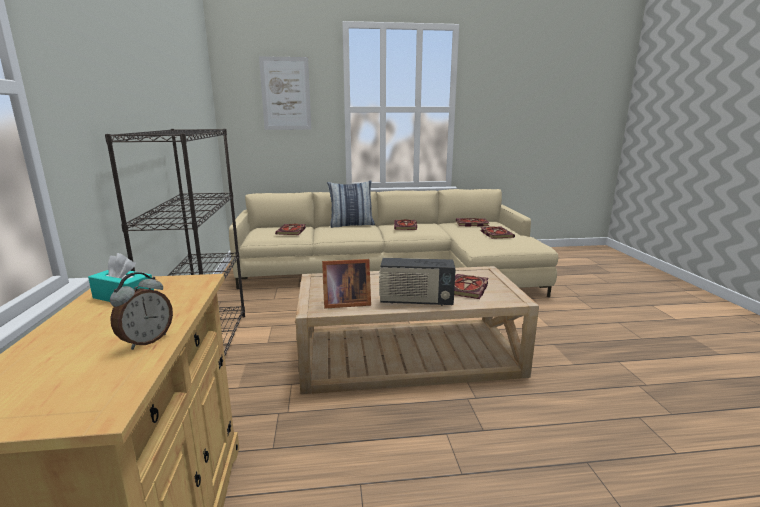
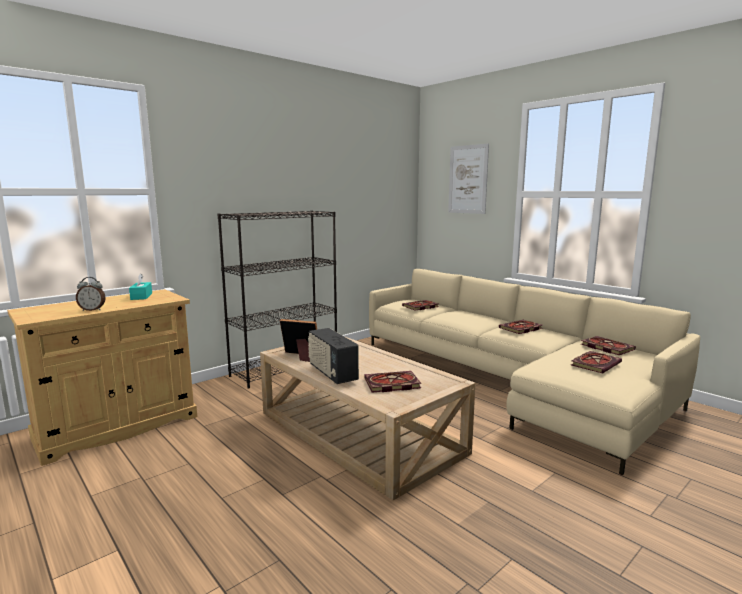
camera: 55 degrees right, 5 degrees down
(344, 303) = (301, 356): picture frame -> picture frame turned 150 degrees clockwise
(351, 225) = (482, 315): pillow -> none

